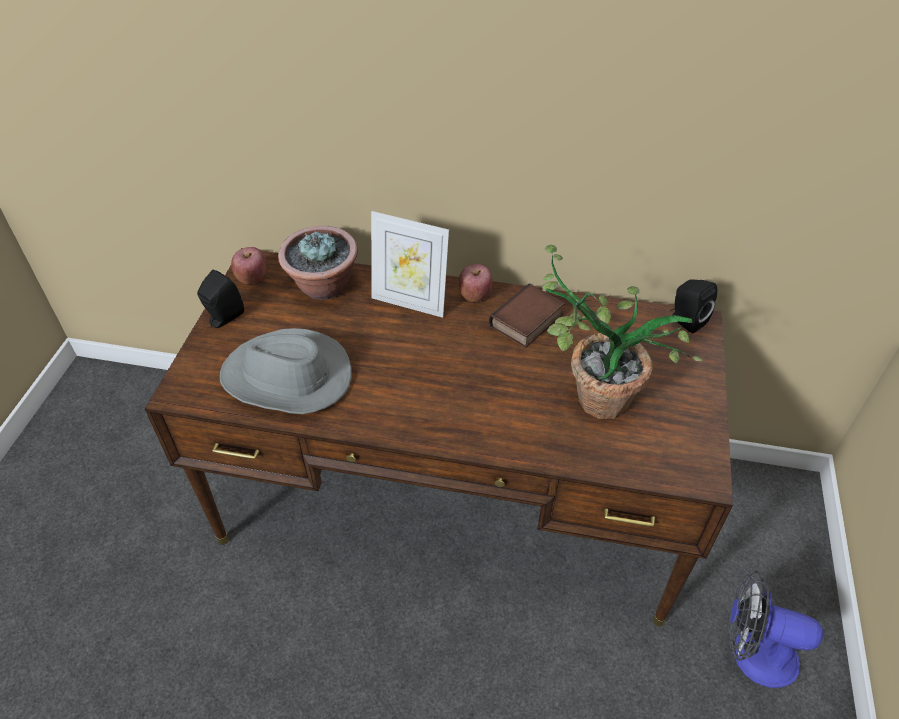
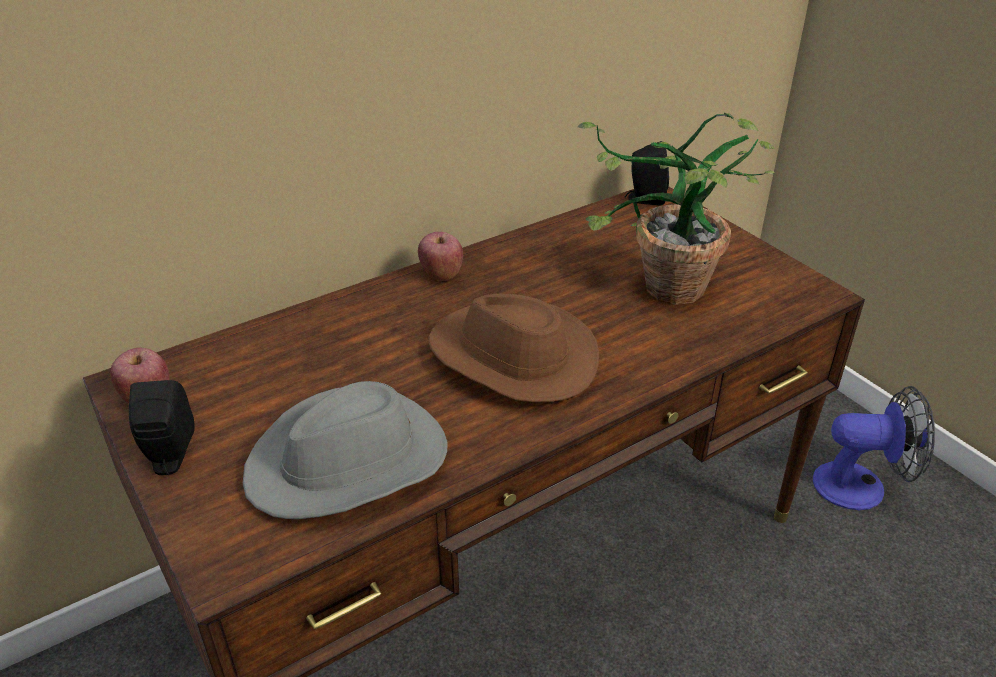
camera: 45 degrees left, 10 degrees down
(323, 287) = (261, 355): potted plant -> none
(410, 302) = (384, 315): picture frame -> none
(438, 377) = (511, 357): none -> brown hat
(527, 322) = (523, 268): book -> none
(752, 653) = (861, 486): fan -> fan turned 150 degrees counterclockwise

